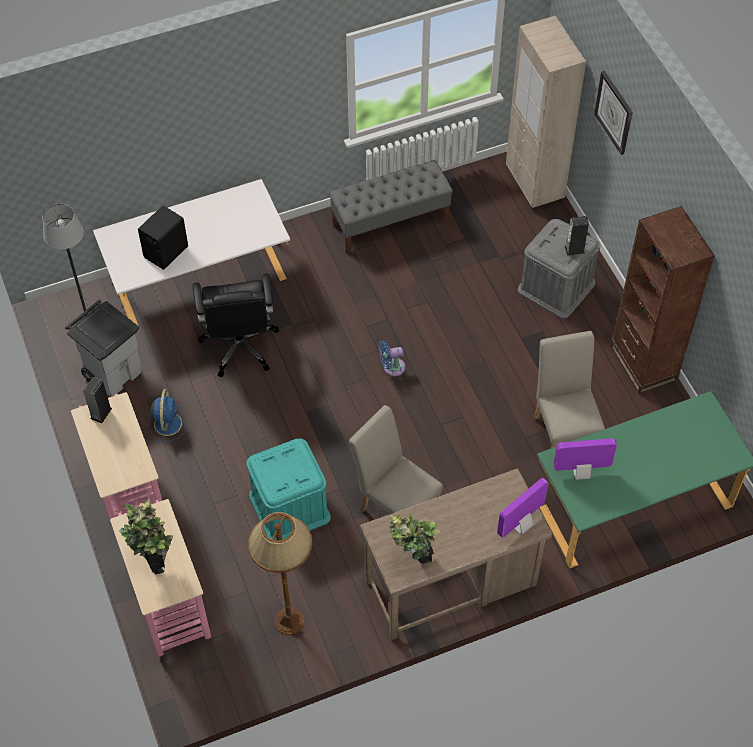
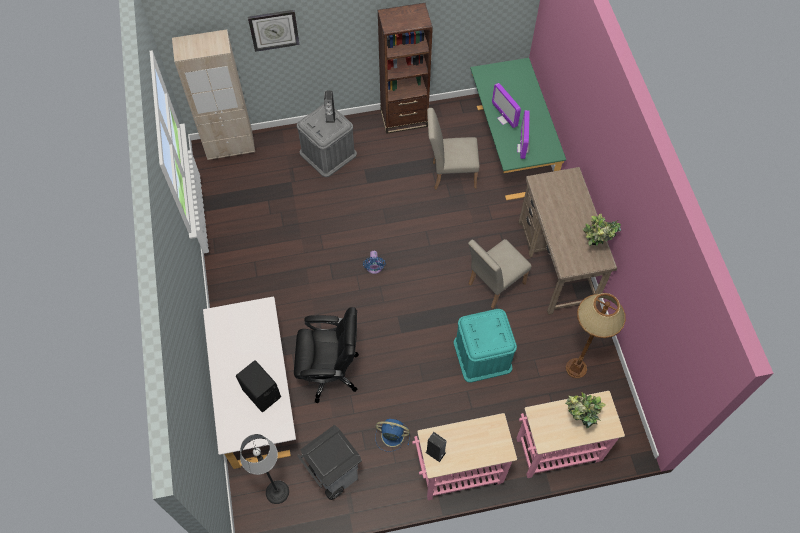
camera: 80 degrees left, 5 degrees up
(391, 222) = (237, 246): grey bench -> none
(521, 525) = (572, 182): monitor -> monitor (504, 119)

